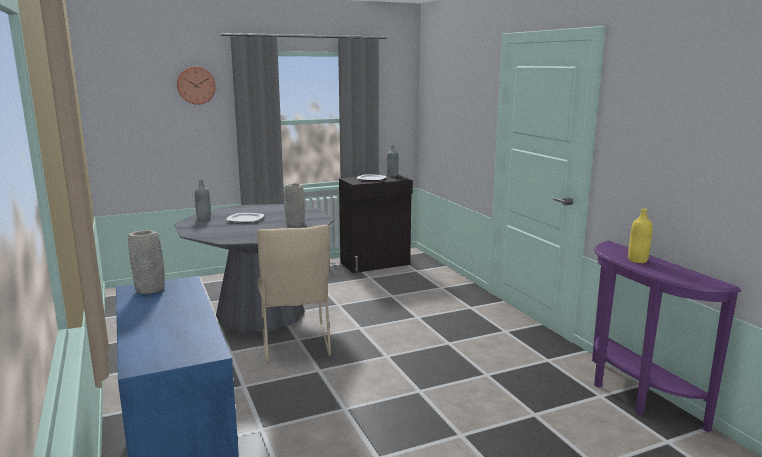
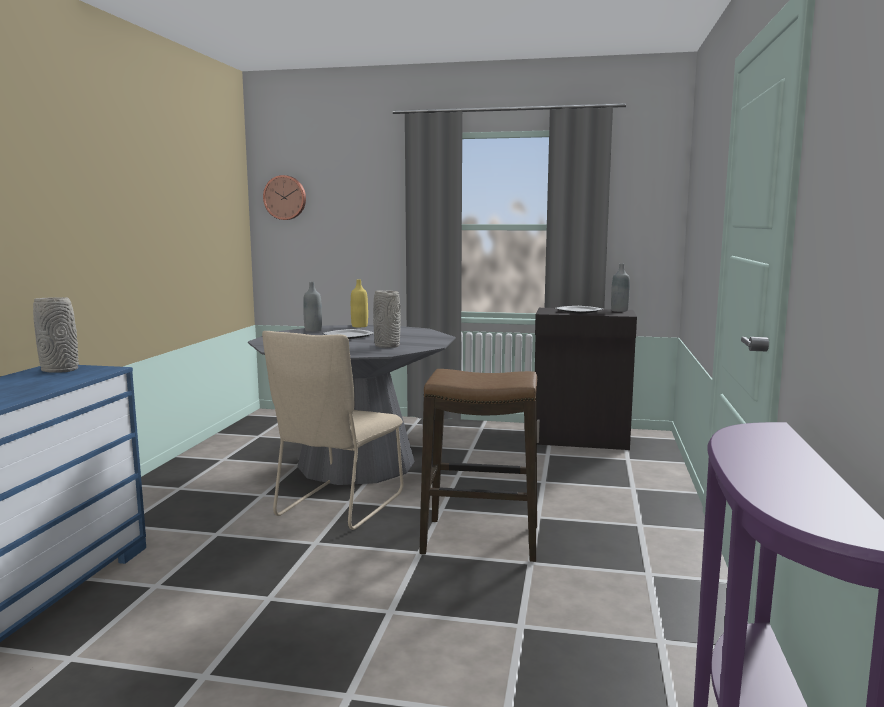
camera: 35 degrees right, 5 degrees down
(196, 85) = (367, 177): wall clock -> wall clock (285, 197)
(408, 339) = (481, 540): none -> stool
(637, 260) = (763, 458): yellow bottle -> yellow bottle (359, 326)

